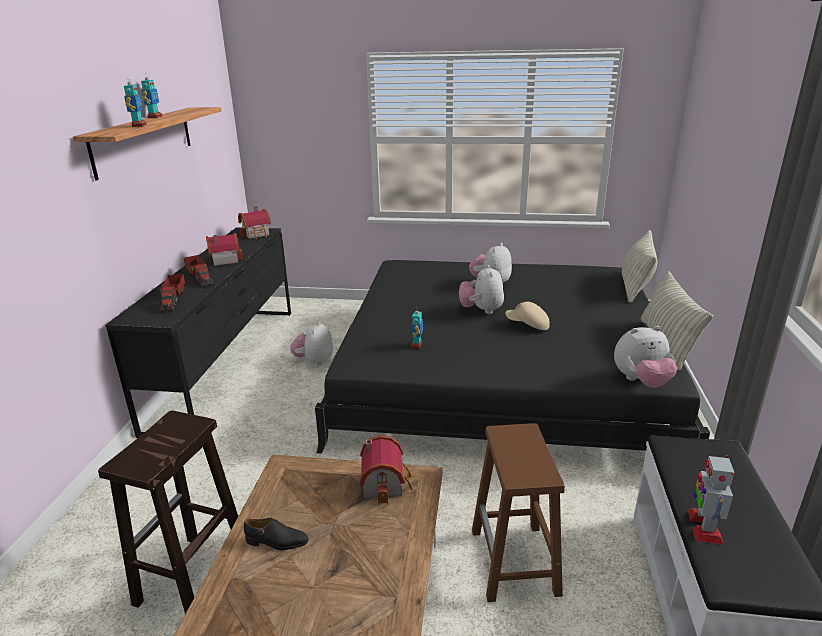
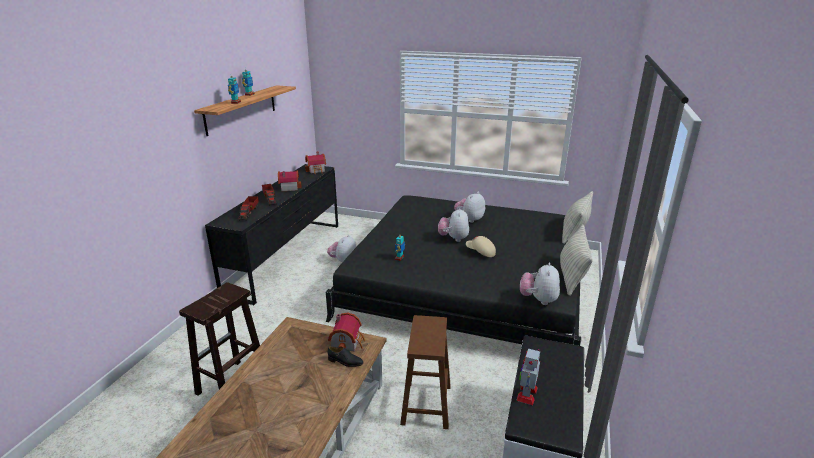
camera: 10 degrees right, 0 degrees up
(277, 542) = (273, 366): black shoe -> black shoe (345, 362)
(641, 382) = (538, 300): plush toy -> plush toy turned 105 degrees clockwise

